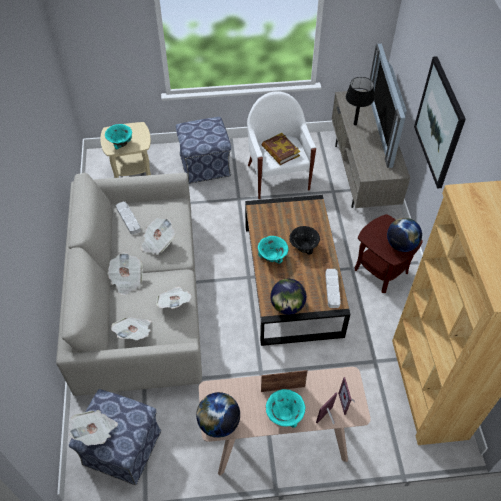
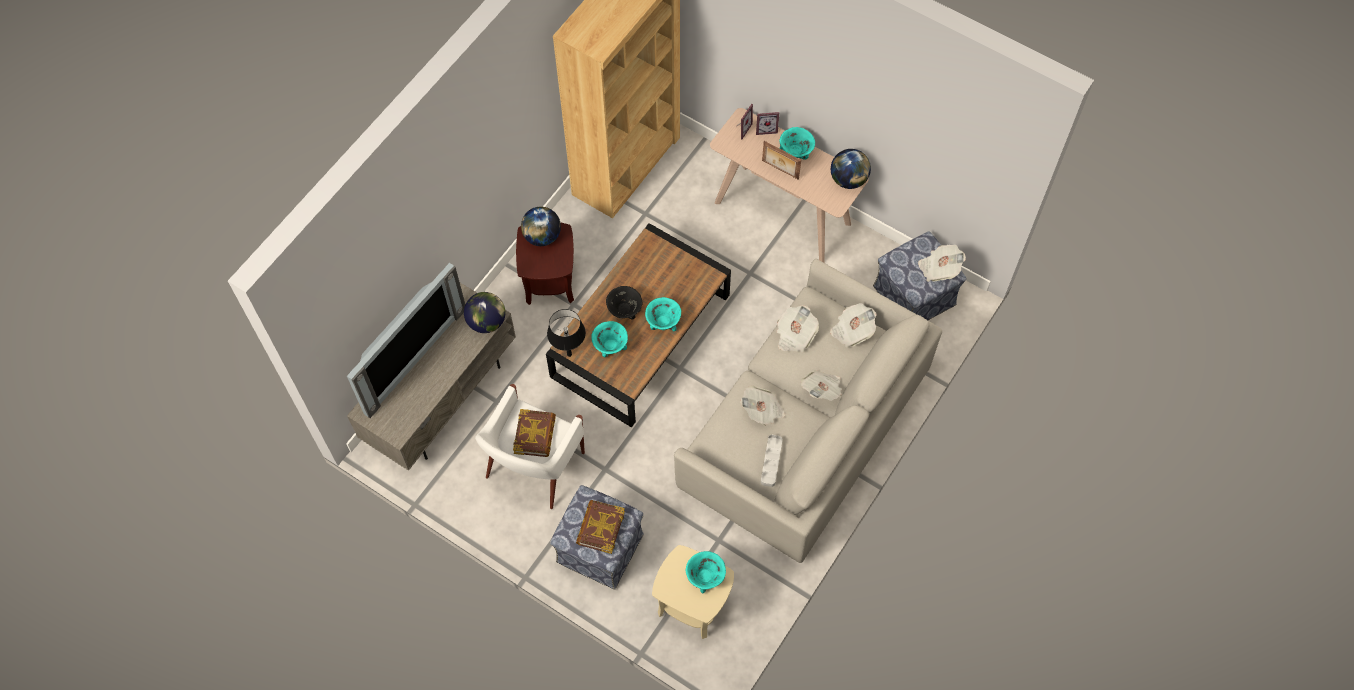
camera: 140 degrees left, 10 degrees up
(199, 132) = (600, 528): none -> book
(287, 306) = (695, 267): globe -> globe (487, 322)
(289, 222) = (610, 346): none -> turquoise bowl
(332, 289) = (641, 253): grey tray -> none
(355, 124) = (432, 386): black table lamp -> black table lamp (569, 354)
(439, 123) = (450, 207): picture -> none

